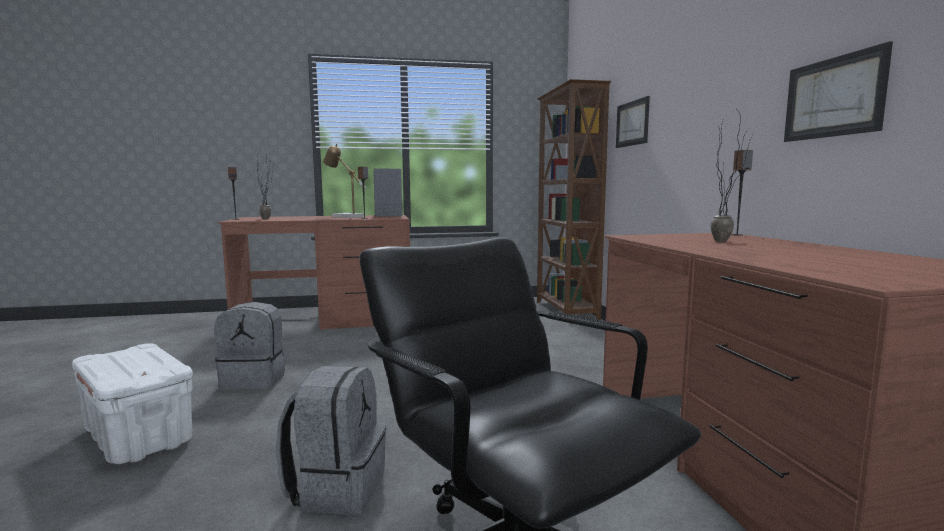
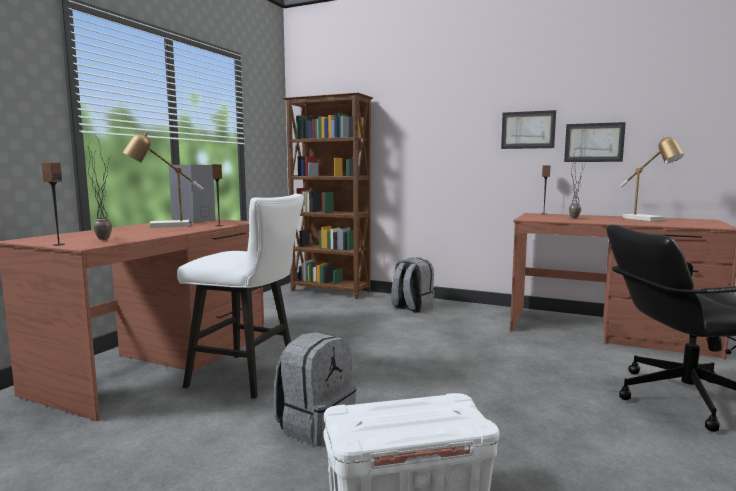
camera: 55 degrees left, 0 degrees up
(324, 343) = (250, 377): none -> white stool
(337, 488) = (579, 423): grey backpack -> grey backpack (411, 308)
(632, 123) = (405, 135): picture -> picture (528, 130)
(845, 256) = (648, 219): none -> table lamp

